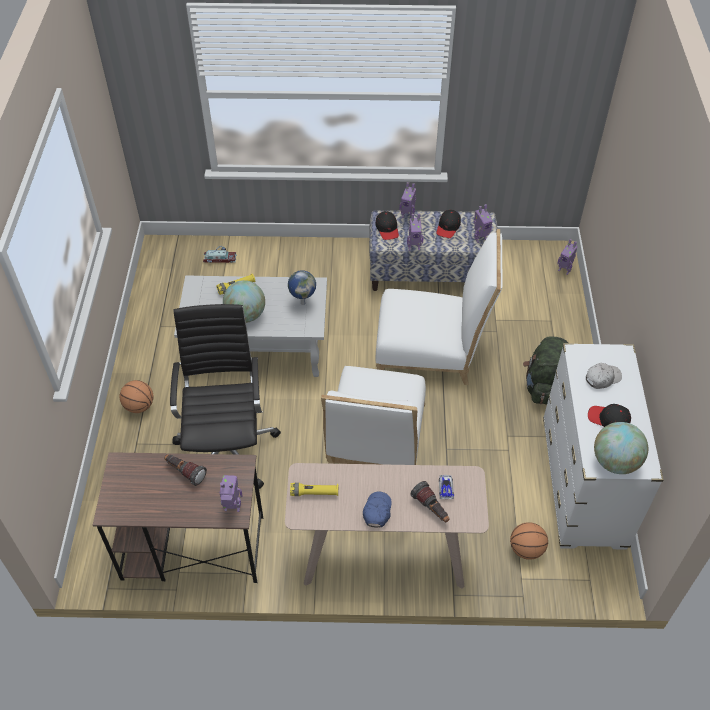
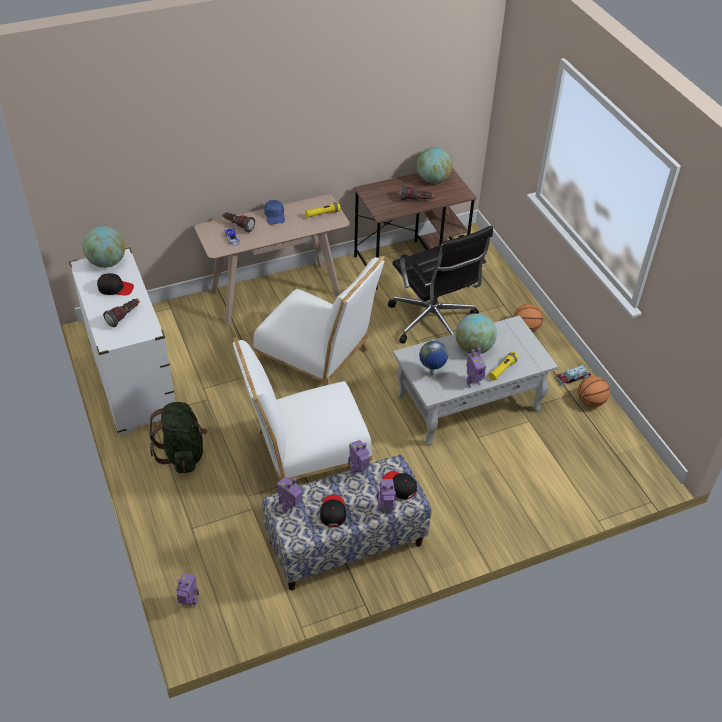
camera: 155 degrees right, 5 degrees down
(137, 503) = (433, 180): none -> globe
(219, 258) = (579, 481): toy car -> toy car (573, 377)
(232, 508) = (371, 192): toy robot -> toy robot (473, 383)
(375, 444) = (318, 359): white chair -> white chair turned 135 degrees clockwise
(526, 549) = (170, 325): basketball -> basketball (590, 402)
(602, 378) = (124, 317): white cap -> flashlight

